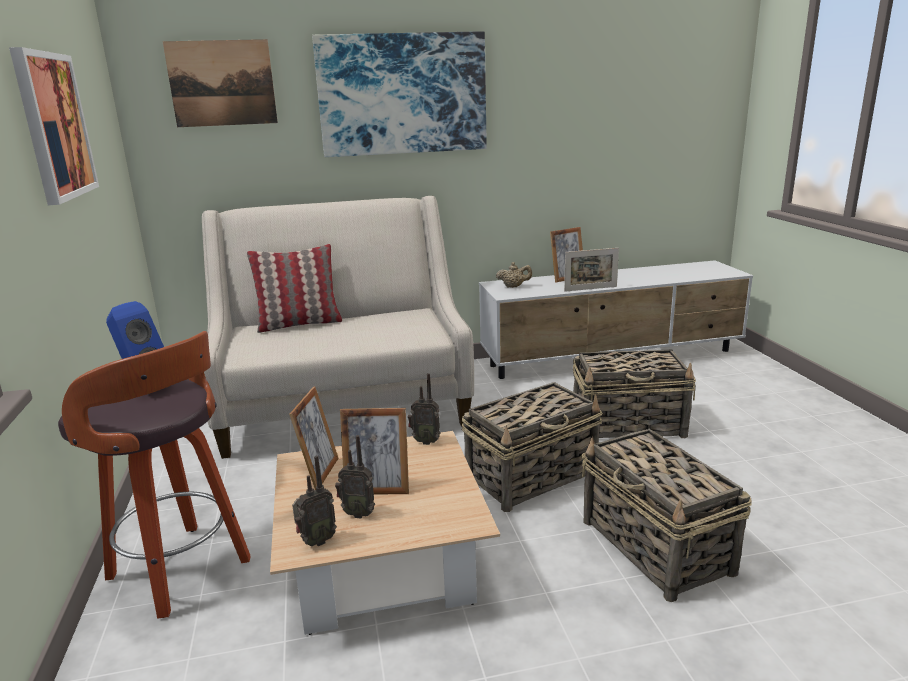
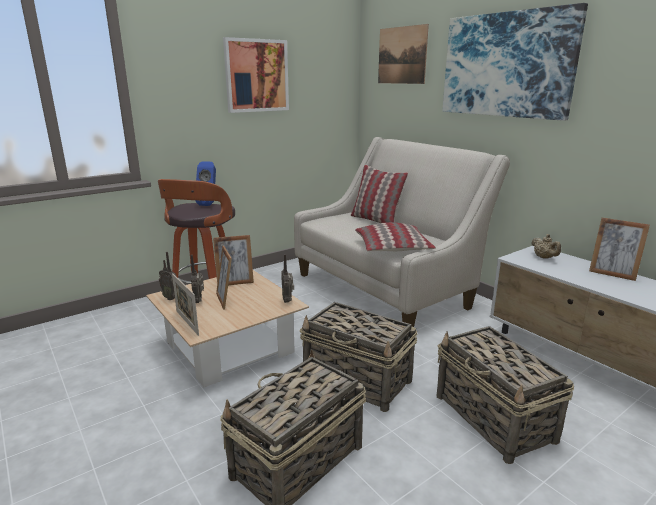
camera: 65 degrees right, 0 degrees up
(411, 334) = (393, 248): none -> pillow
(590, 289) = (598, 288): picture frame -> picture frame (187, 323)

